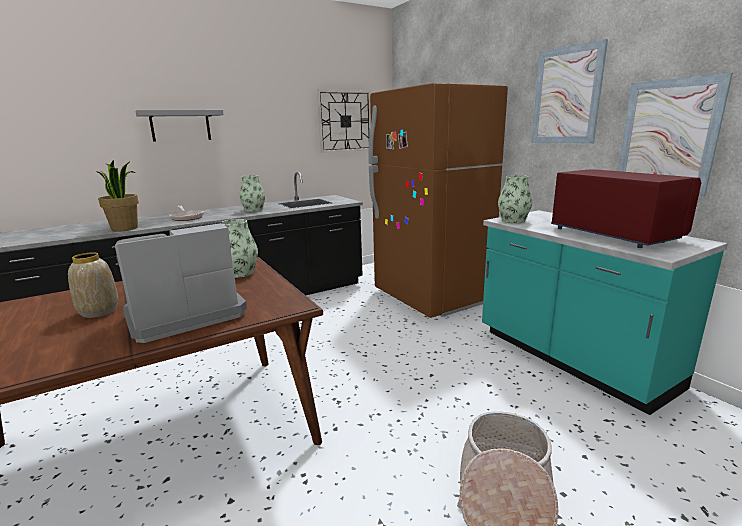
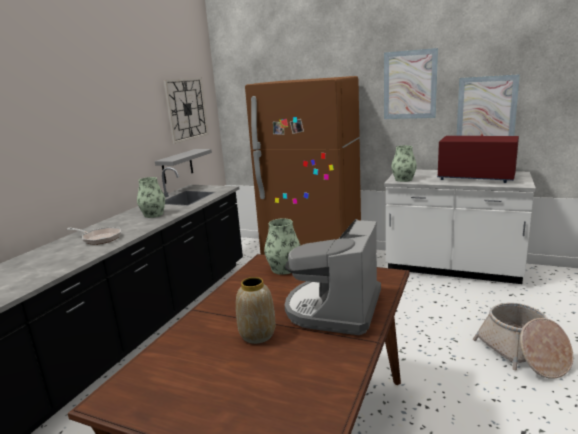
camera: 35 degrees left, 0 degrees up
(125, 228) = (62, 267): potted plant -> none
(180, 126) = (53, 133): grey shelf -> grey shelf (177, 166)
(571, 359) = (452, 269): turquoise counter -> white counter

